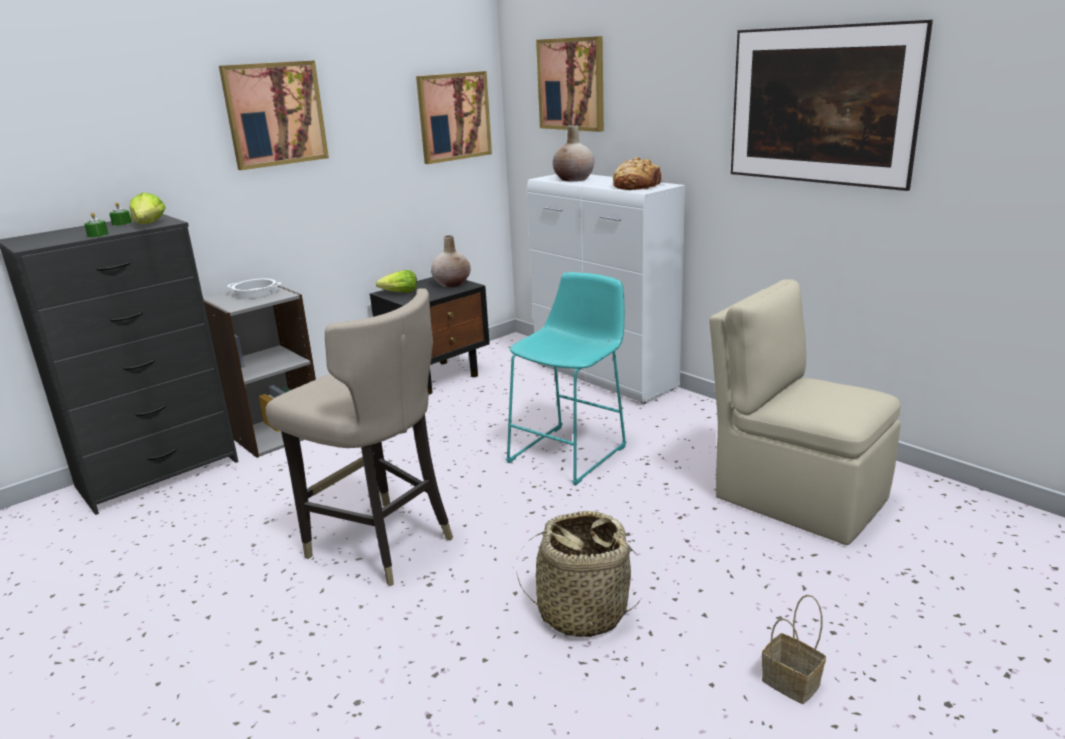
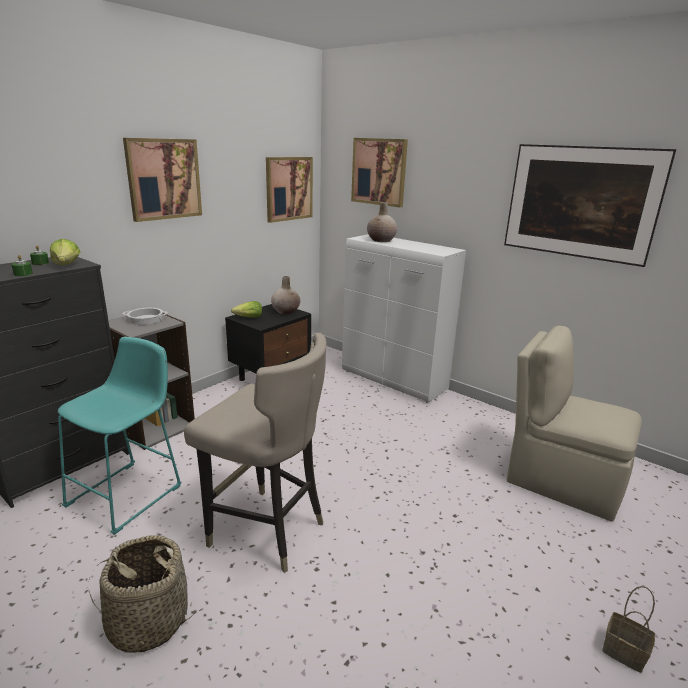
camera: 10 degrees left, 0 degrees up
(571, 452) = (390, 443): turquoise stool -> turquoise stool (130, 493)
(582, 611) = (445, 590): basket -> basket (148, 621)
(636, 186) = (432, 249): bread -> none

